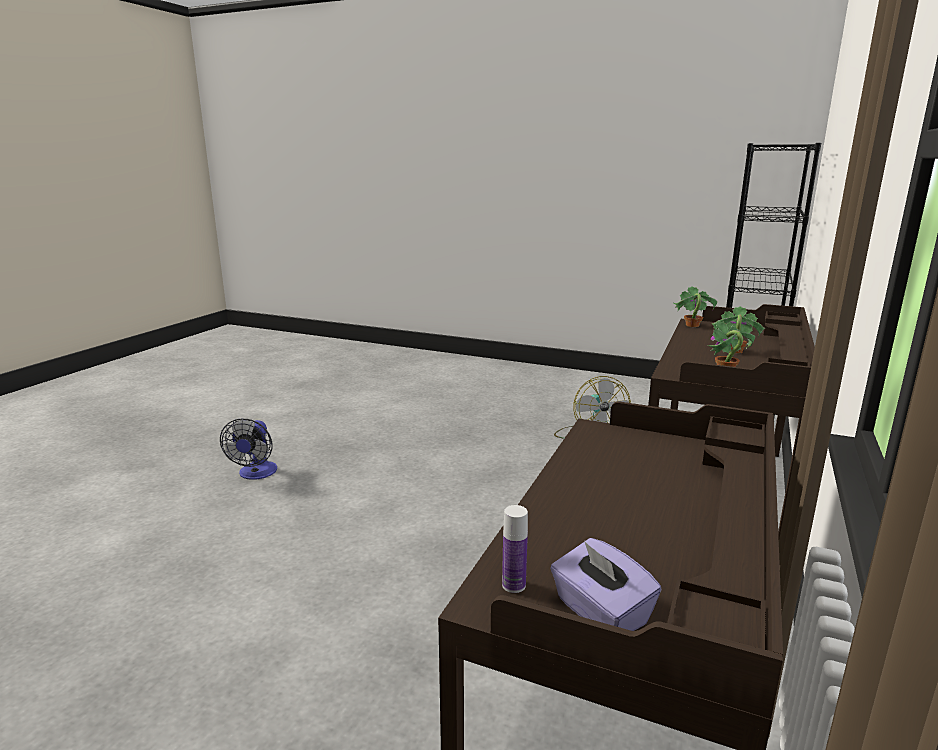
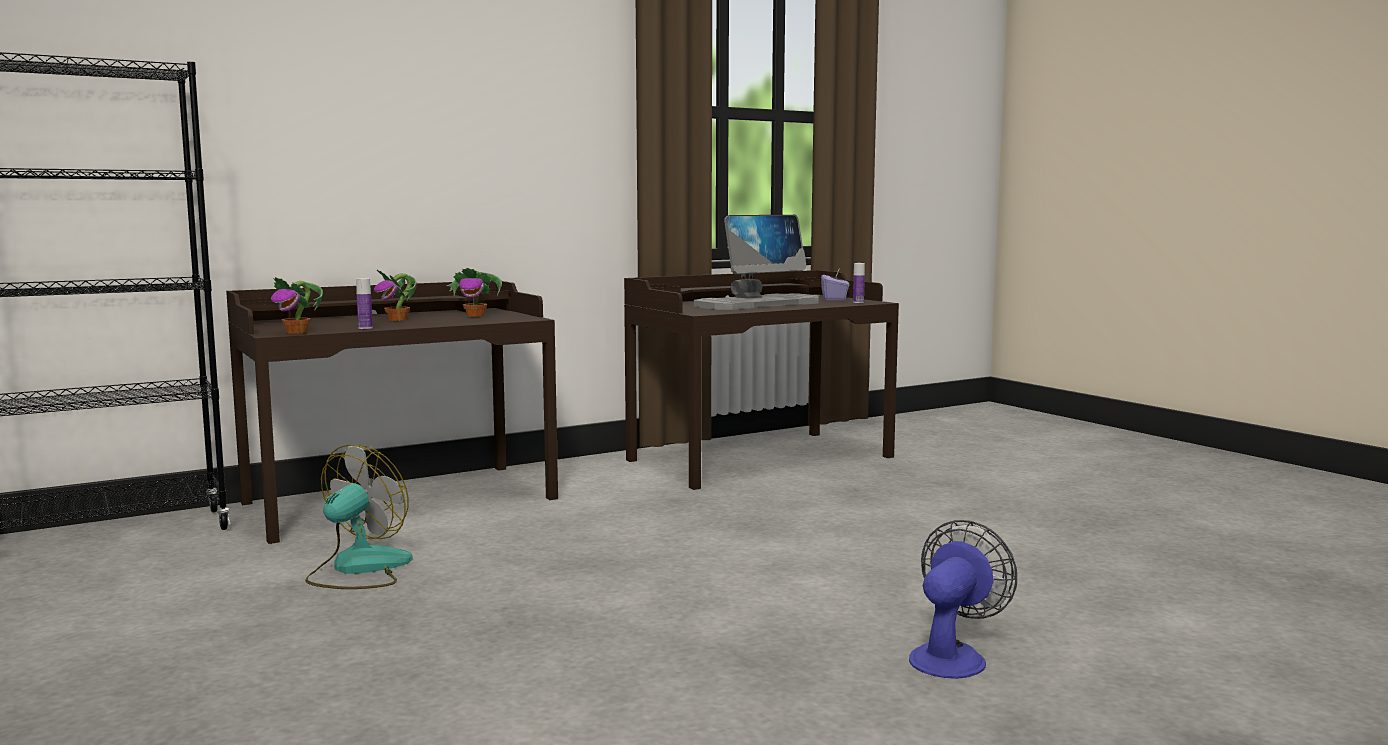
camera: 145 degrees left, 10 degrees down
(632, 504) = (758, 304): none -> monitor
(690, 337) = (365, 328): none -> bottle

